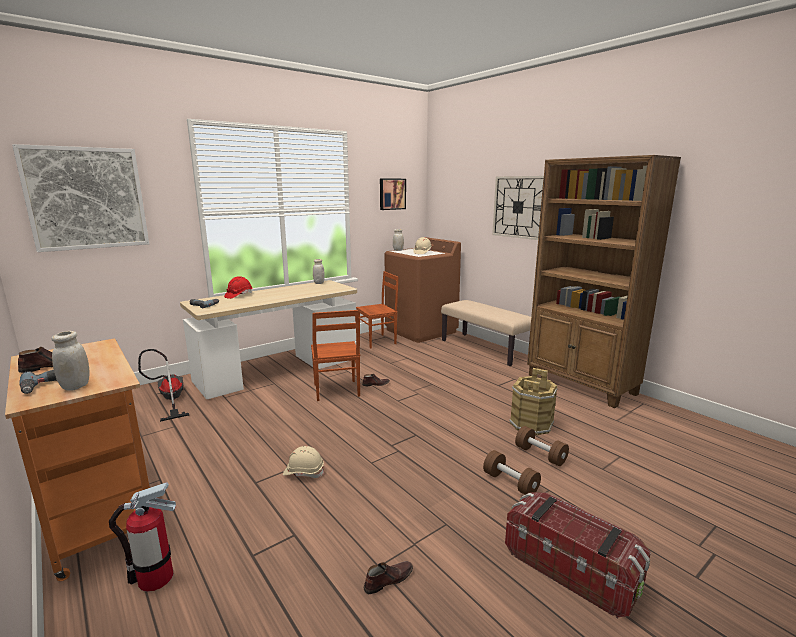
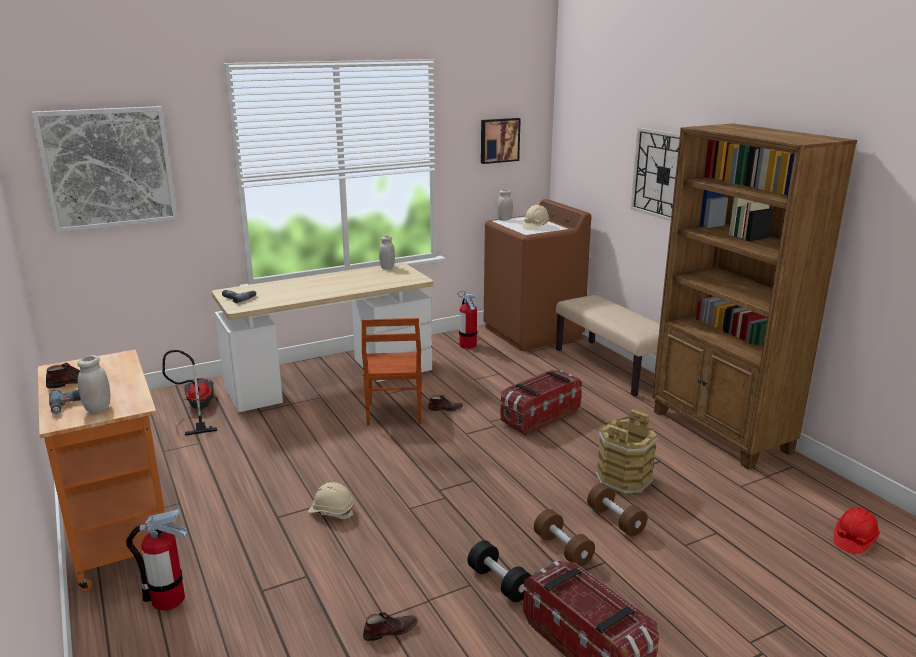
camera: 10 degrees right, 5 degrees up
(238, 295) = (282, 284): red hard hat -> red hard hat (854, 540)
(377, 341) = (467, 345): brown chair -> fire extinguisher
(448, 384) = (539, 417): none -> storage box
(470, 519) = (499, 583): none -> black dumbbell

